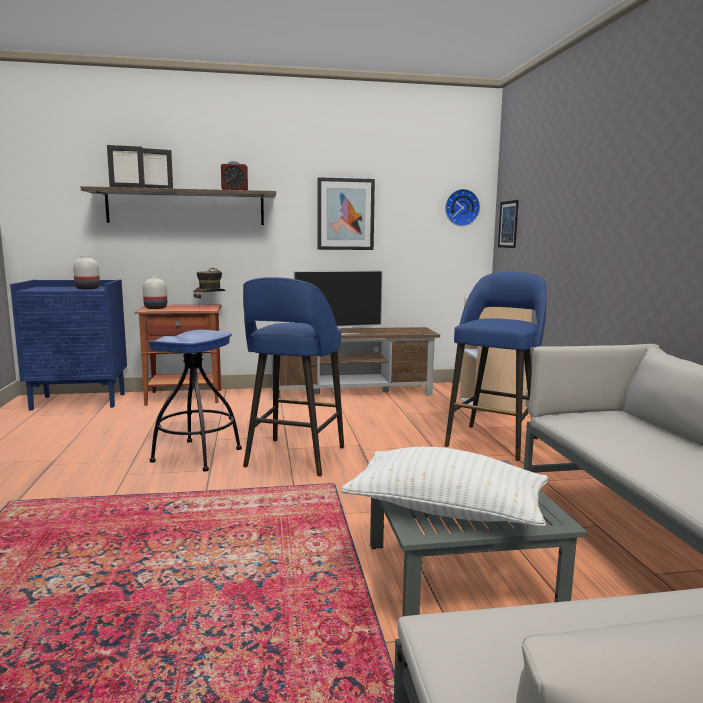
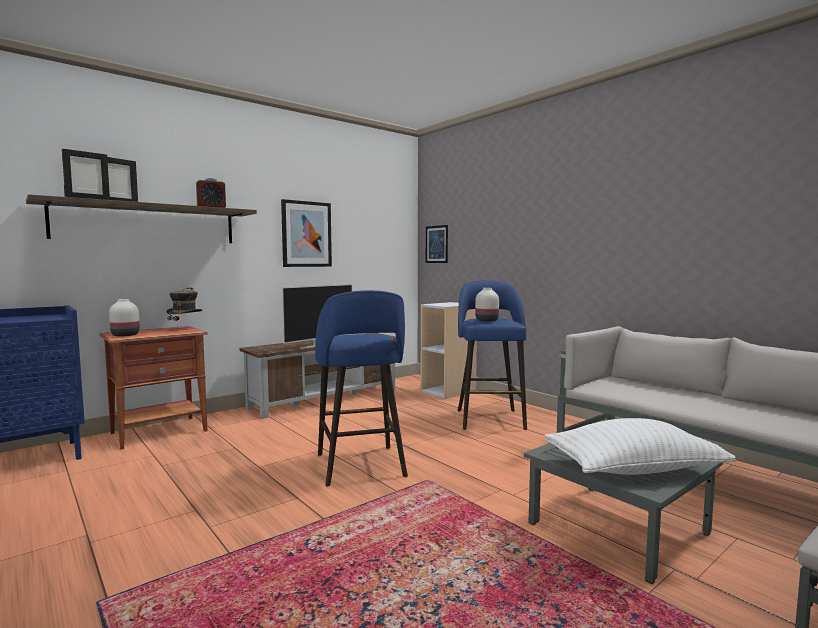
camera: 30 degrees left, 5 degrees down
(88, 288) = (36, 318): white vase -> white vase (486, 320)
(196, 455) = (261, 487): blue stool -> none
(461, 207) = (395, 230): wall clock -> none

